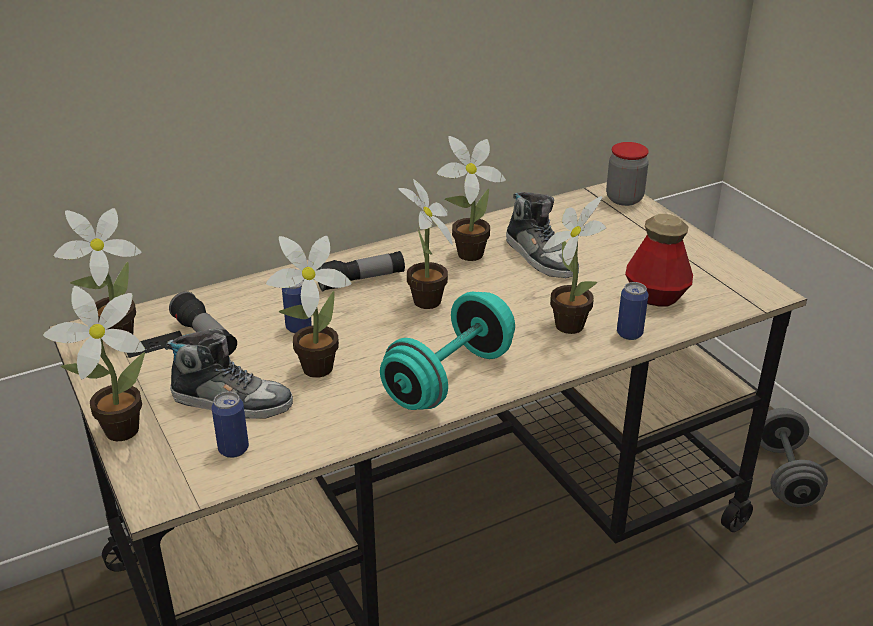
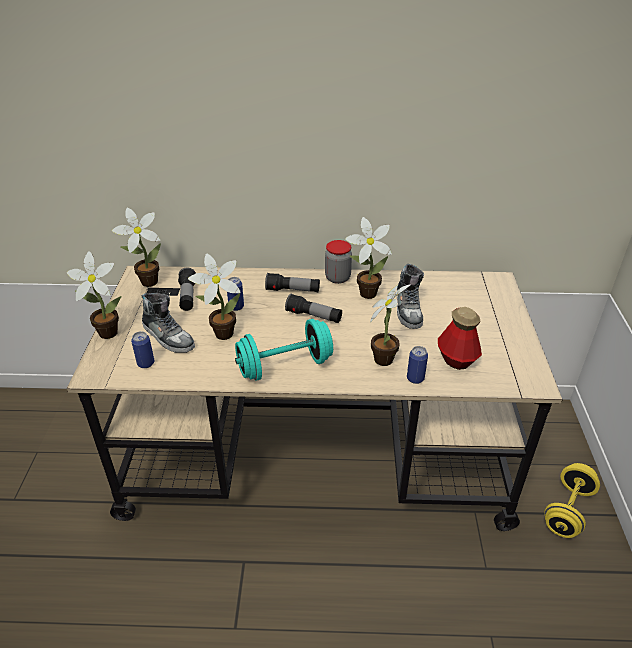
camera: 30 degrees right, 5 degrees up
(425, 304) = (314, 316): potted plant -> flashlight
(624, 199) = (500, 287): jar -> jar (337, 278)
(785, 475) = (567, 510): grey dumbbell -> yellow dumbbell

